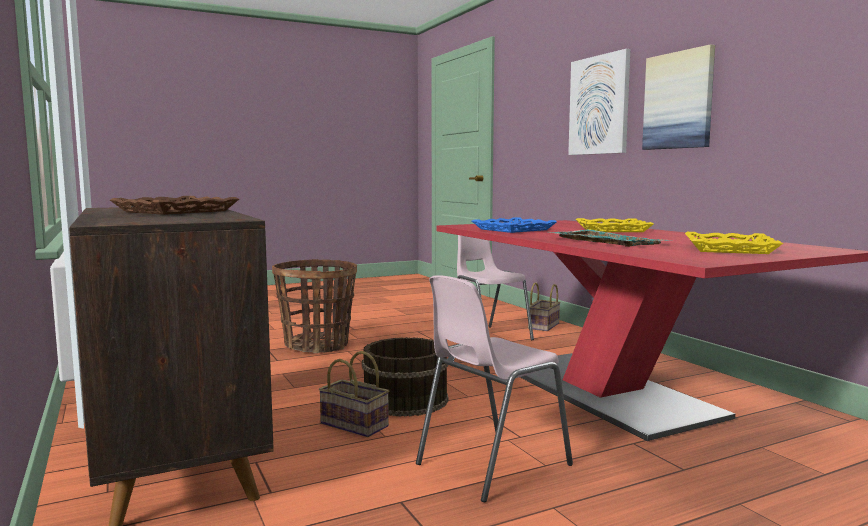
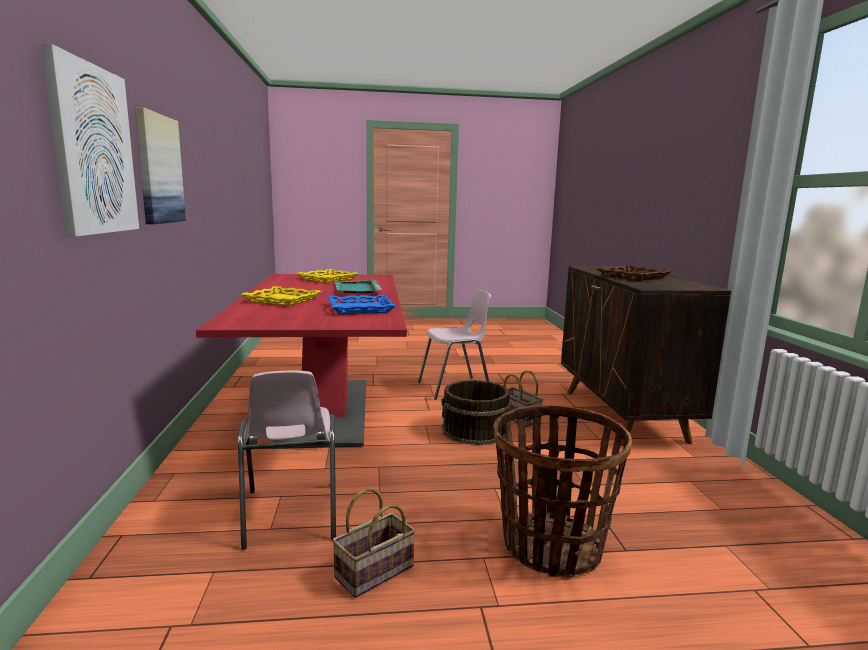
camera: 160 degrees left, 5 degrees up
(543, 326) = (161, 532): basket -> basket (373, 573)

